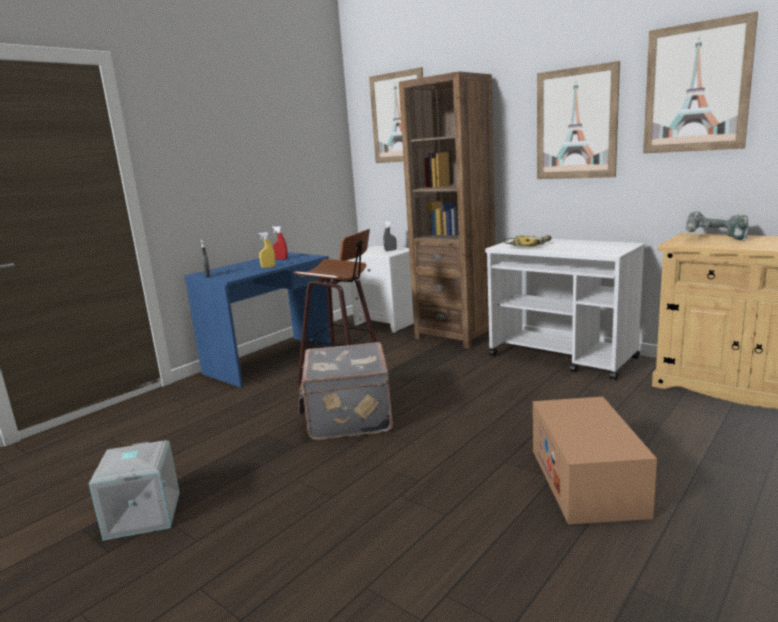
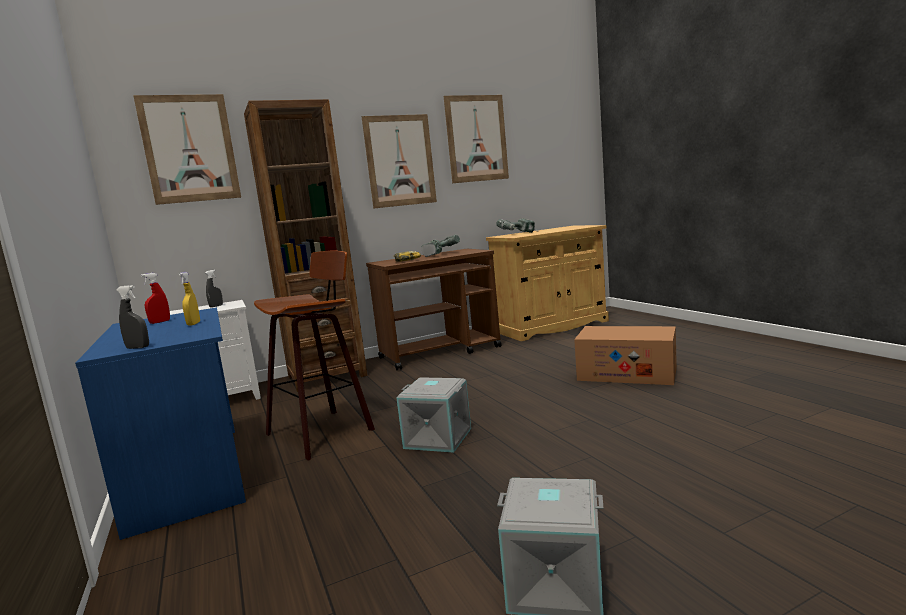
camera: 65 degrees left, 5 degrees down
(347, 417) = (439, 438): grey suitcase -> grey storage box
(563, 357) = (440, 352): white cart -> brown cart
(578, 245) = (439, 254): none -> power drill

